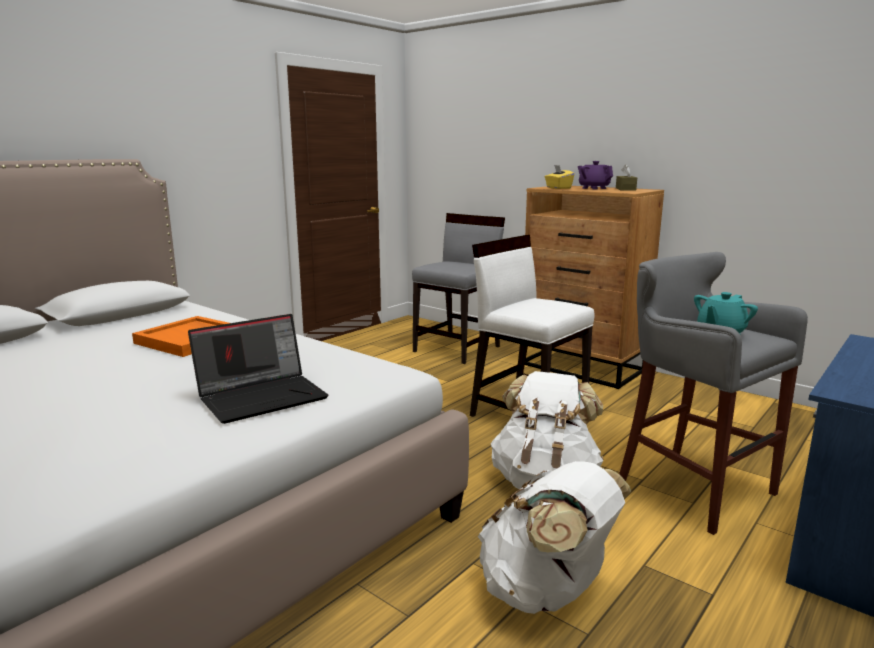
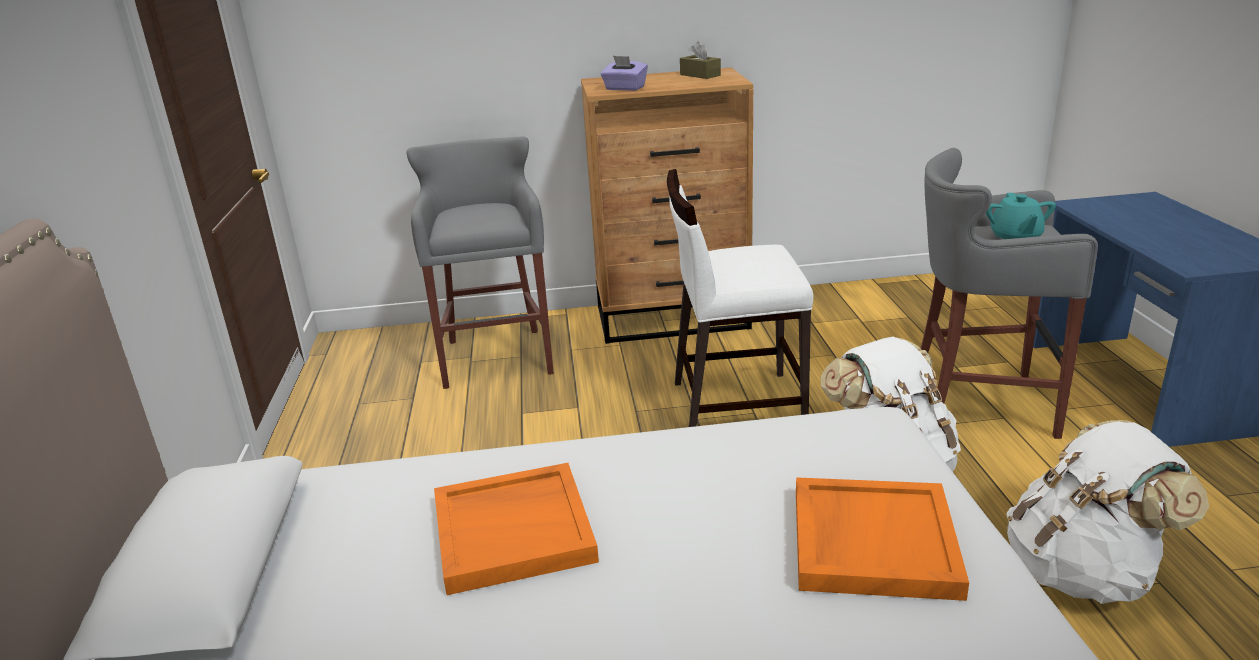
camera: 45 degrees left, 10 degrees up
(263, 396) = (871, 541): laptop -> orange tray
(458, 349) = (496, 356): grey chair -> grey stool
(558, 188) = (624, 88): yellow tissue box -> purple tissue box
(593, 188) = (661, 80): purple teapot -> none

